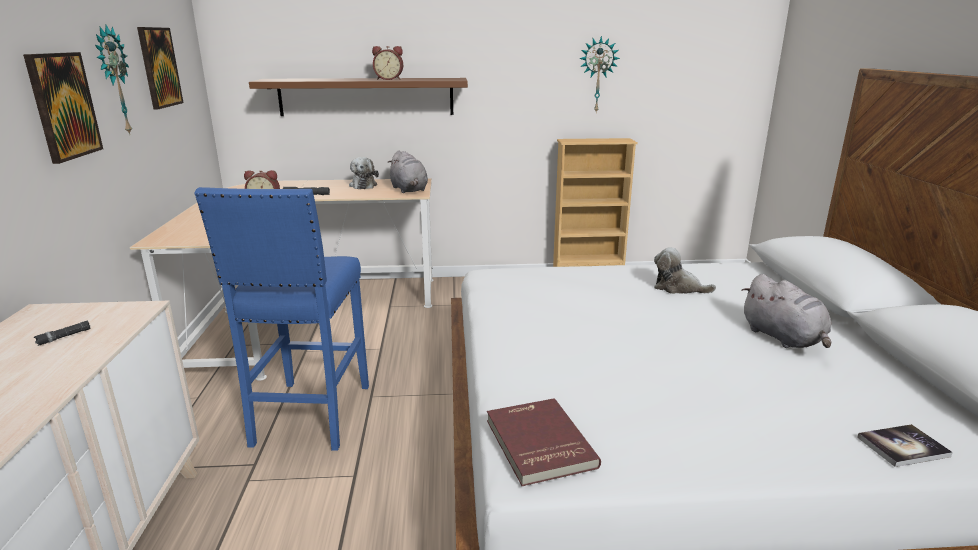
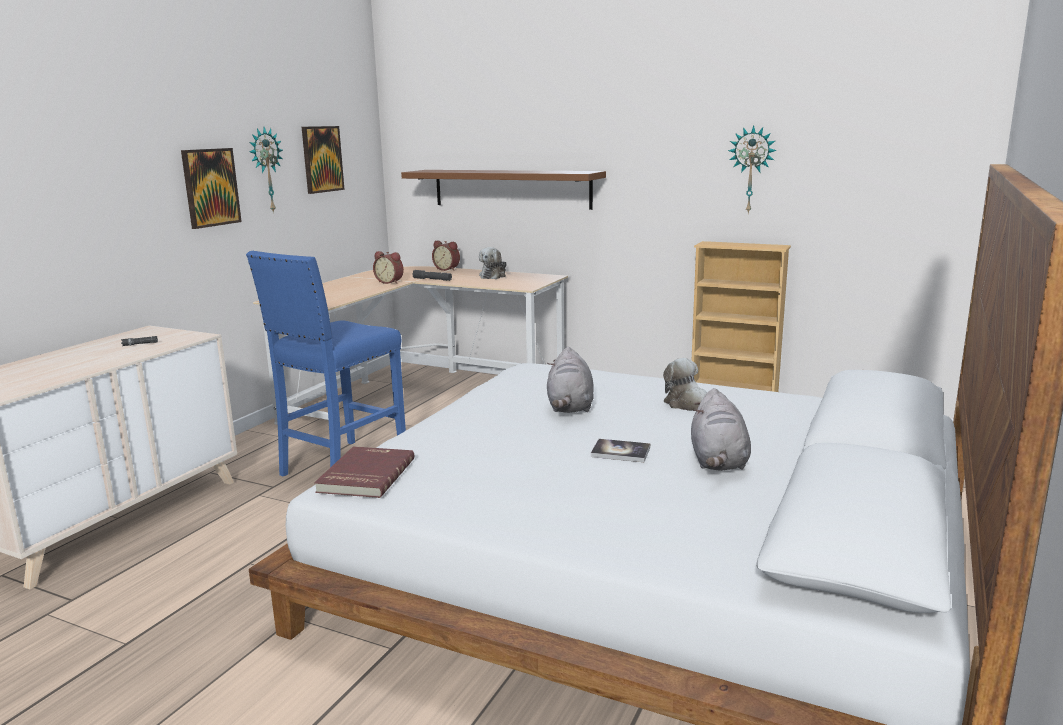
camera: 30 degrees right, 5 degrees down
(389, 79) = (522, 171): alarm clock -> alarm clock (447, 269)
(409, 190) = (526, 283): grey plush toy -> grey plush toy (570, 407)
(903, 447) = (658, 552): book -> book (620, 452)

